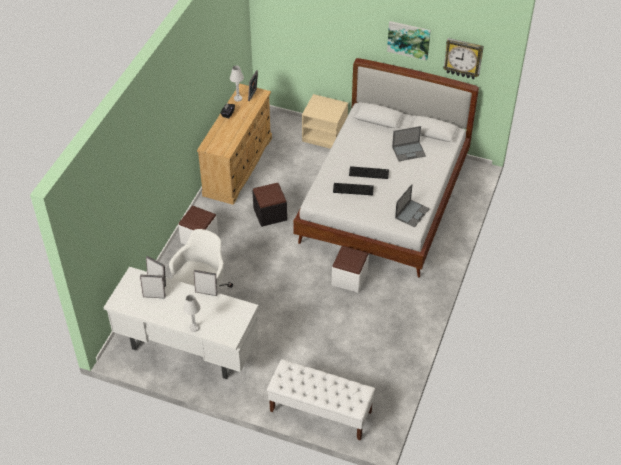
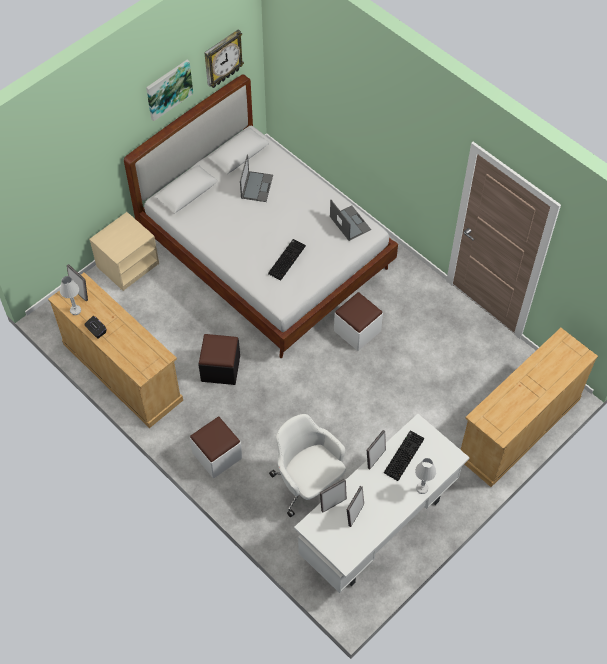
camera: 65 degrees left, 10 degrees up
(320, 411) = (518, 428): white bench -> beige dresser
(369, 172) = (269, 235): keyboard -> keyboard (403, 455)

